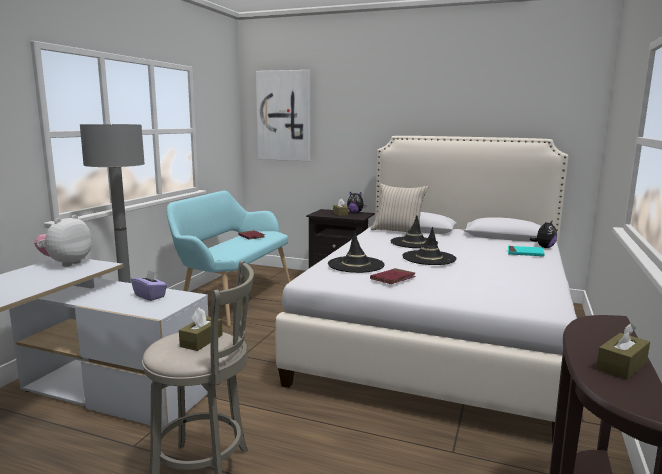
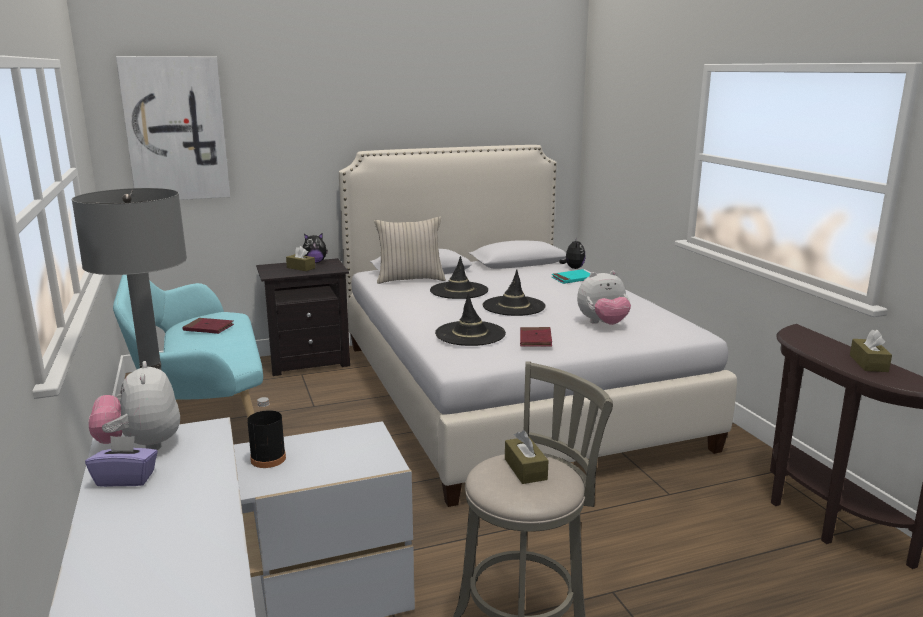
camera: 40 degrees left, 5 degrees up
(120, 292) = (268, 459): none -> black bottle
(150, 296) = (322, 448): purple tissue box -> purple tissue box (126, 479)
(475, 283) = (603, 324): none -> plush toy

